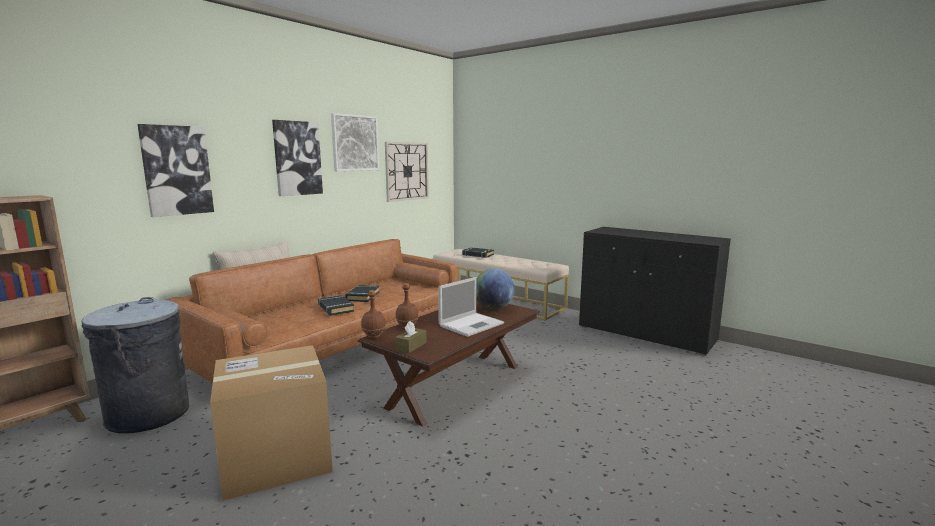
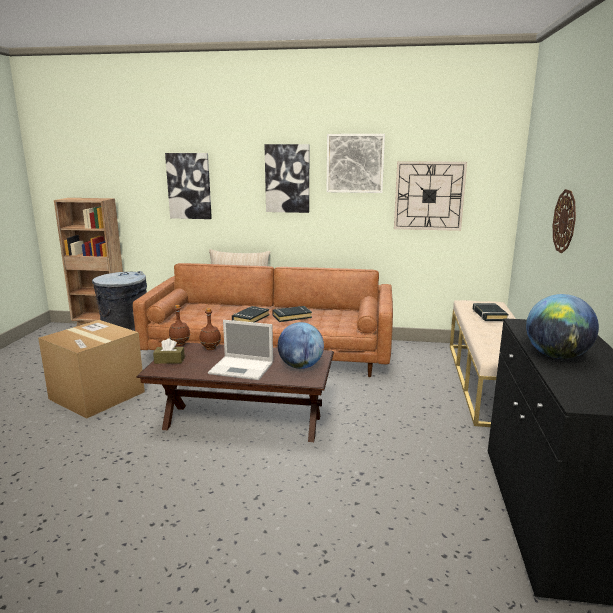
camera: 60 degrees right, 5 degrees up
(547, 175) = (565, 221): none -> wall clock
(650, 236) = (556, 356): none -> globe

